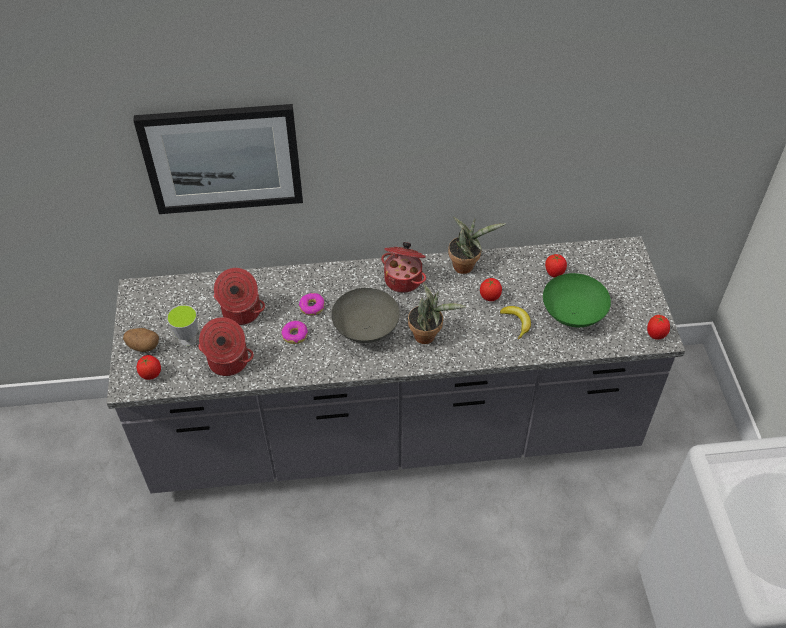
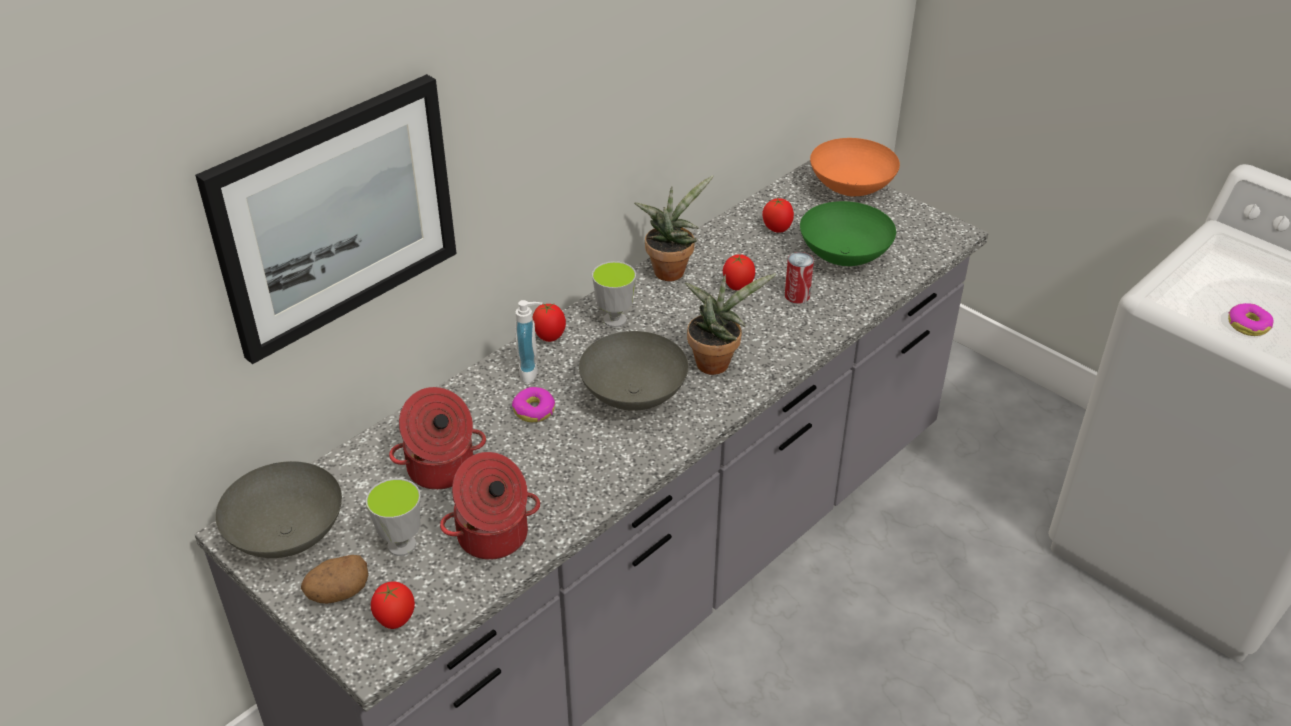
camera: 40 degrees left, 10 degrees down
(149, 305) = (287, 537): none -> grey bowl
(295, 335) = (549, 453): donut -> donut (1248, 325)
(333, 285) = (532, 371): none -> soap dispenser
(404, 279) = (614, 320): cooking pot -> cup
(517, 322) = (797, 295): banana -> can
(632, 272) = (852, 189): none -> orange bowl
(655, 335) = (946, 233): tomato -> tomato (550, 337)

